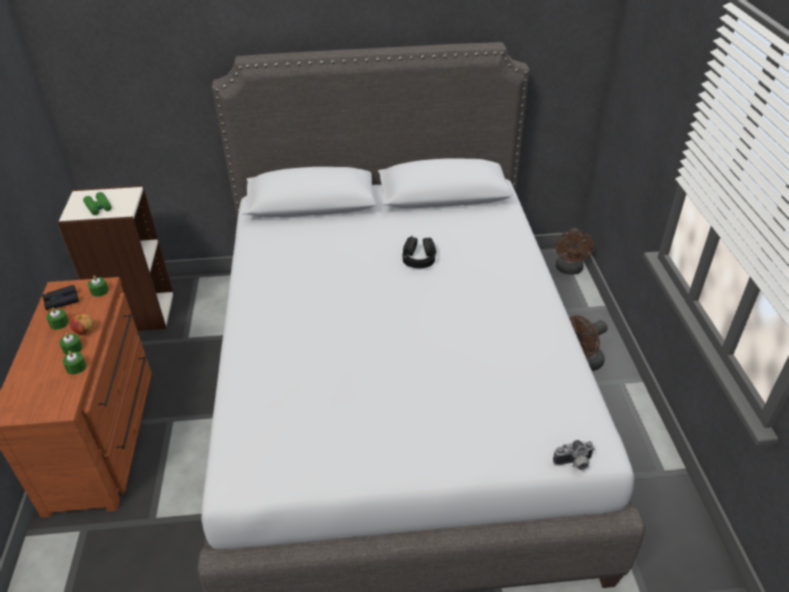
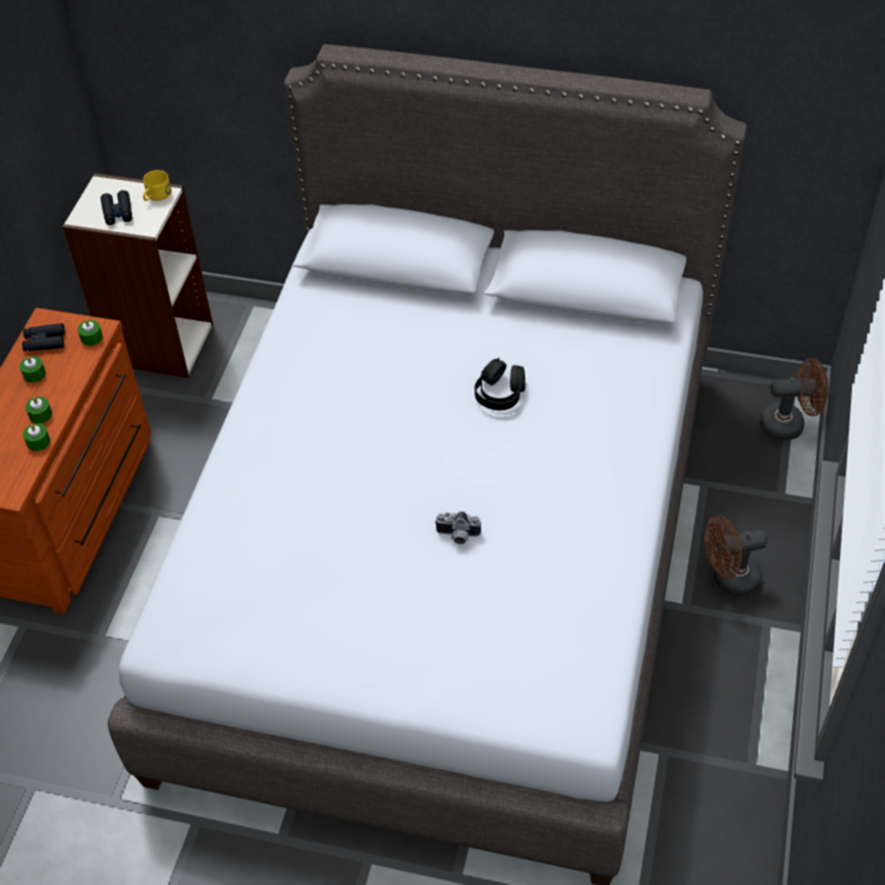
camera: 20 degrees right, 10 degrees up
(84, 331) = (59, 393): apple -> none
(99, 207) = (118, 212): green binoculars -> black binoculars
(125, 194) = (156, 196): none -> yellow mug
(569, 270) = (789, 424): brown fan -> brown fan turned 120 degrees counterclockwise
(574, 463) = (547, 733): camera -> camera (457, 536)

